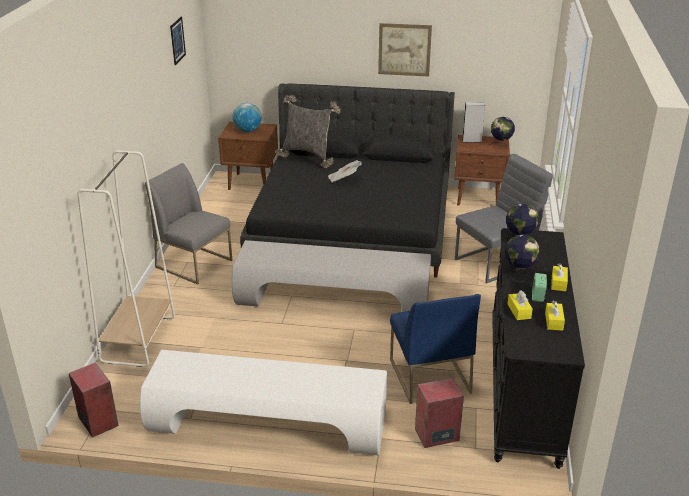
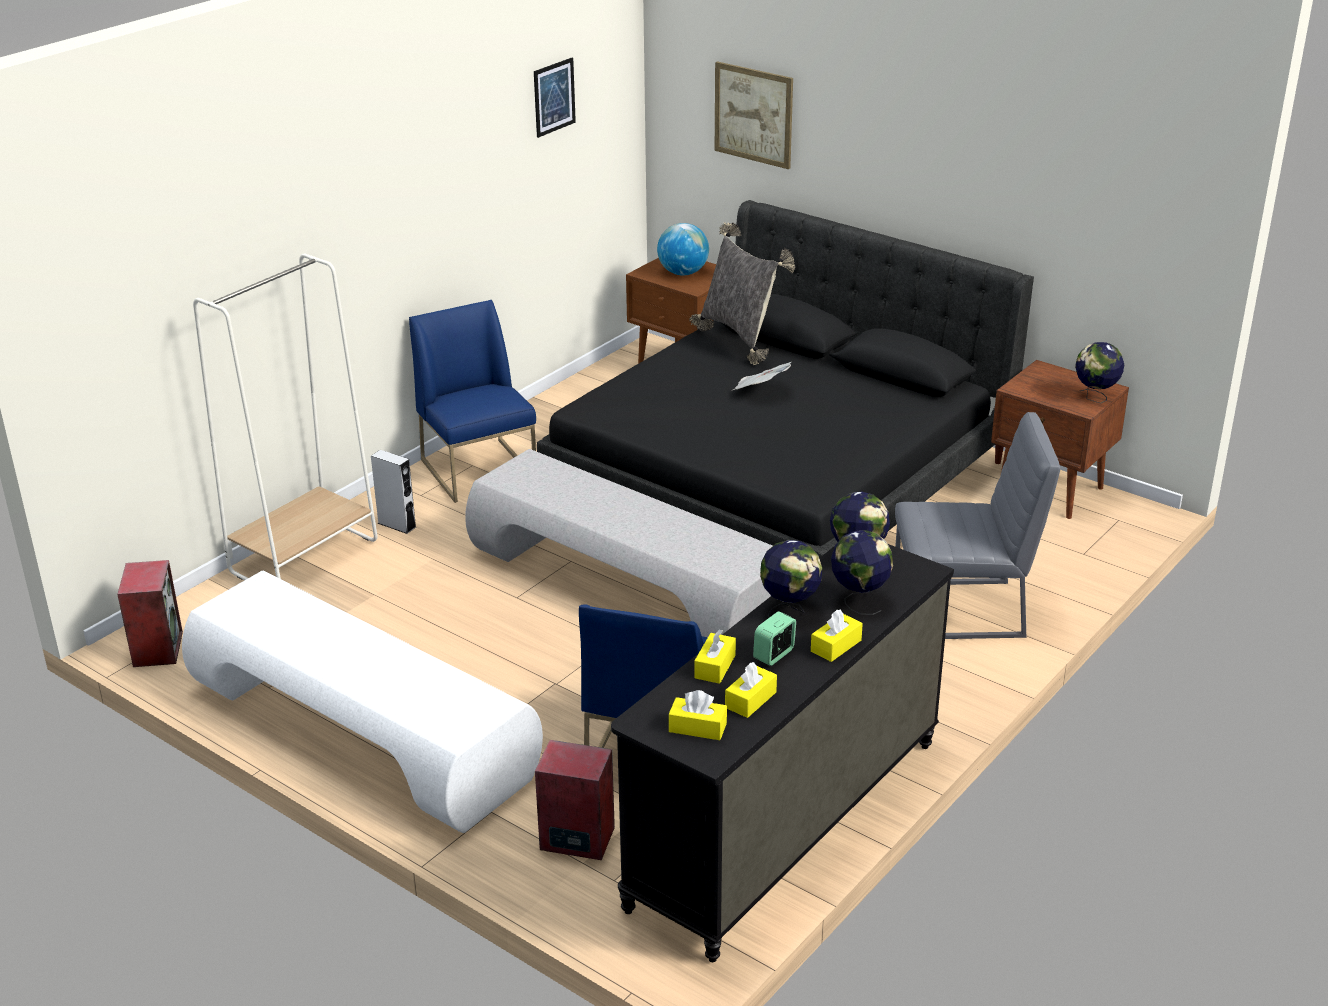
camera: 30 degrees right, 0 degrees up
(195, 263) = (480, 470): grey chair -> blue chair
(404, 49) = (954, 178): picture -> picture (753, 114)
(472, 140) = (1049, 377): grey speaker -> grey speaker (397, 525)
(542, 259) = (859, 600): none -> globe
(547, 343) = (697, 727): none -> yellow tissue box

